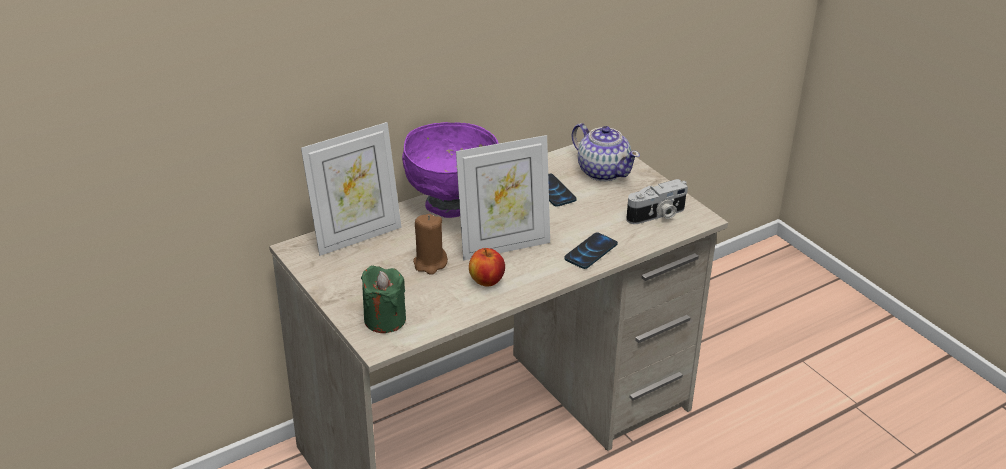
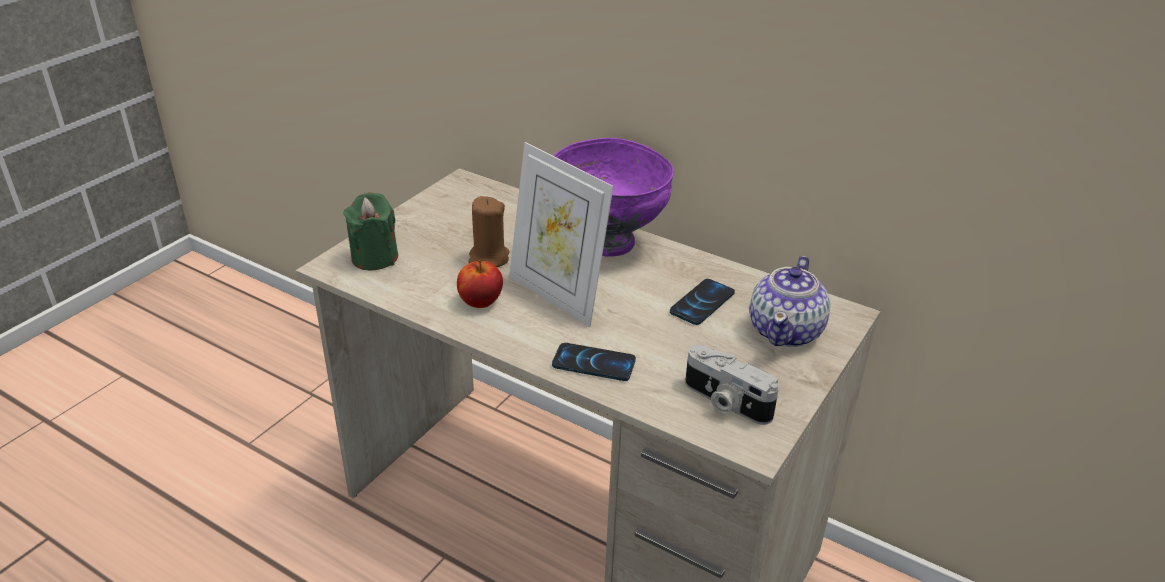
camera: 65 degrees right, 0 degrees up
(356, 236) = (506, 205): picture frame -> none

